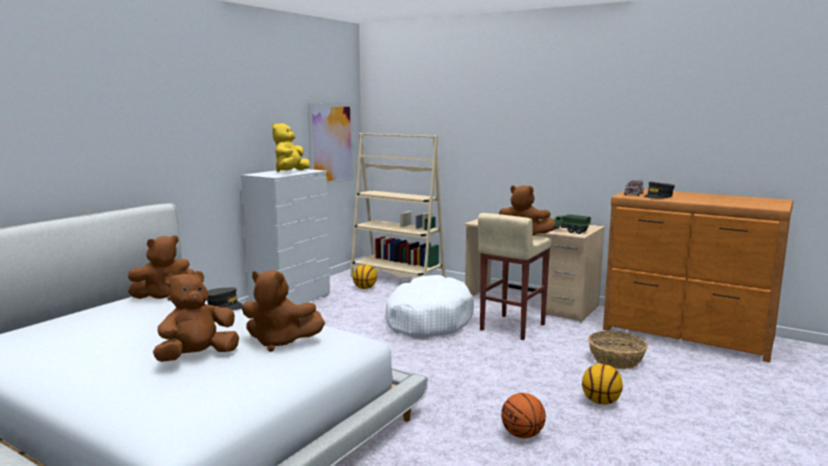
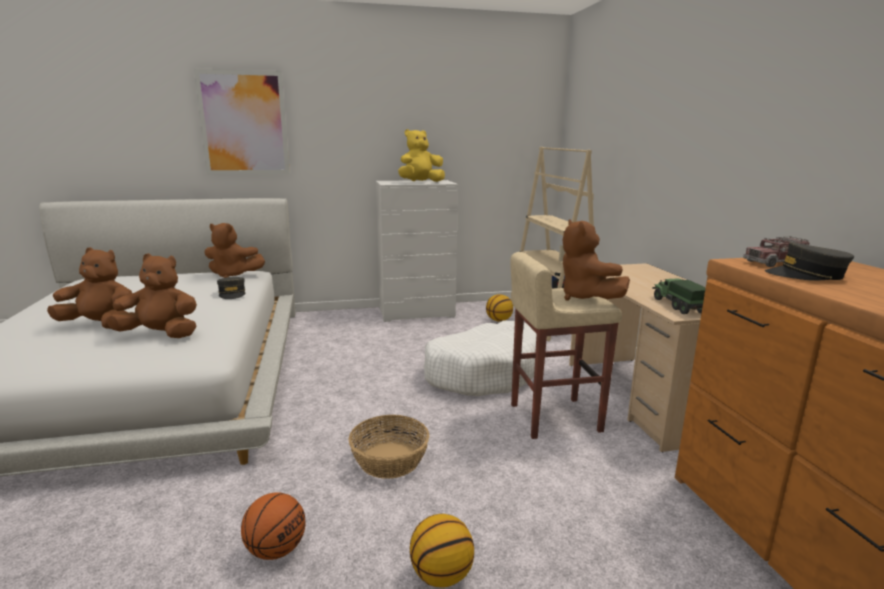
camera: 45 degrees right, 5 degrees up
(280, 342) = (160, 335): brown plush toy -> brown plush toy turned 120 degrees clockwise
(330, 143) = (508, 158): picture -> picture (244, 123)
(616, 360) = (595, 532): basket -> basket (389, 460)

